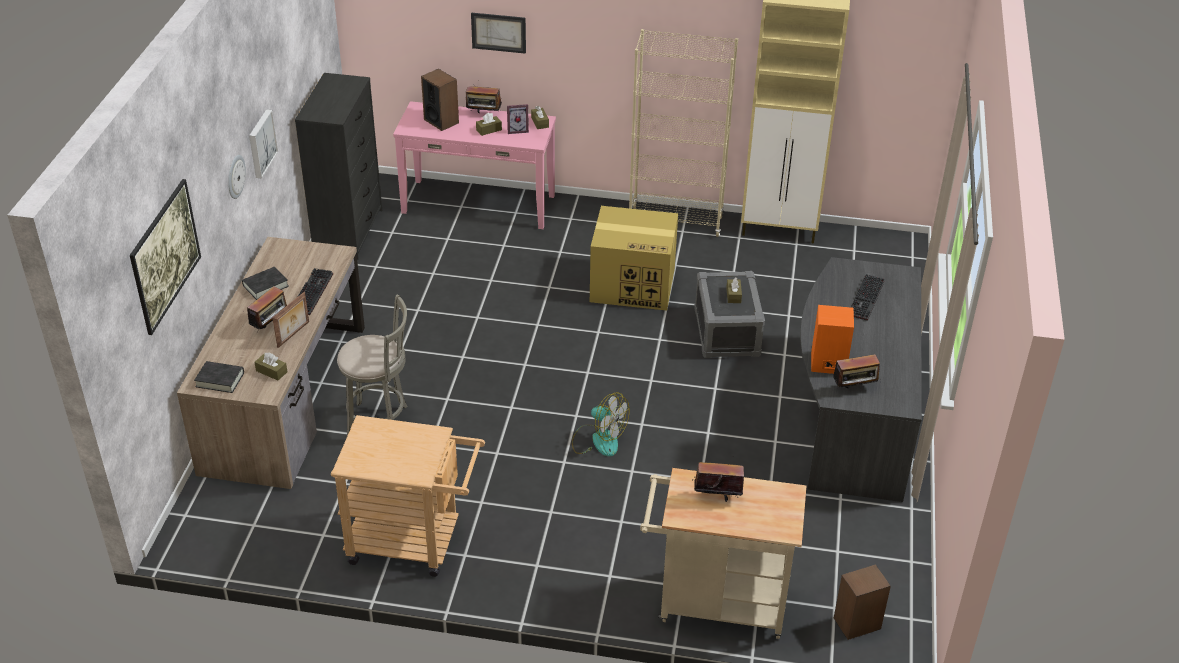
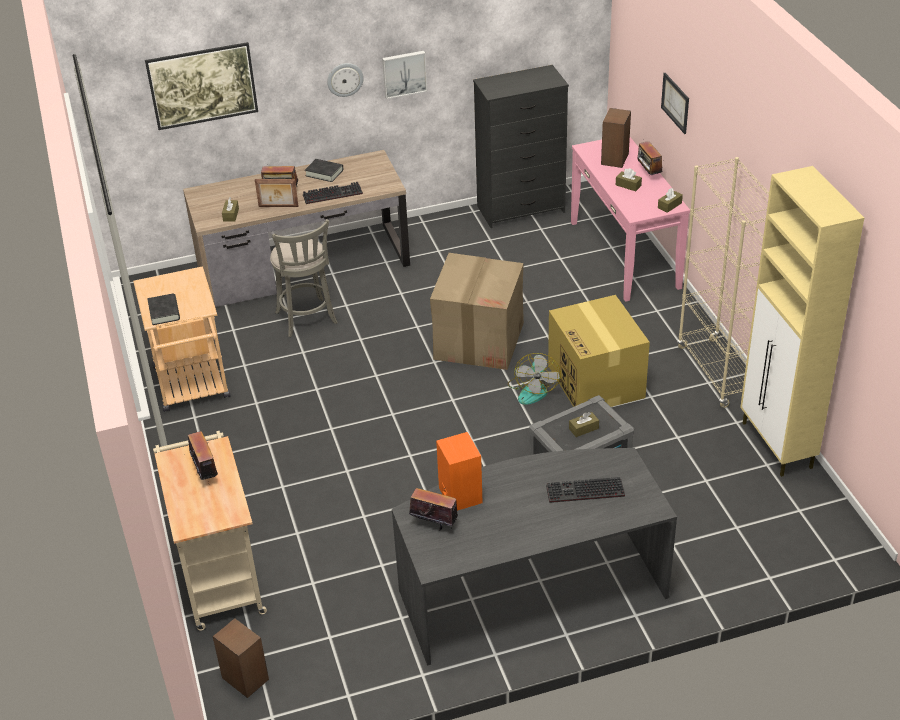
camera: 65 degrees right, 0 degrees up
(220, 380) = (207, 199): black book -> black book (164, 312)
(517, 130) = (644, 199): picture frame -> none
(519, 327) = (479, 340): none -> cardboard box
(598, 440) = (371, 437): fan -> fan (533, 389)
(854, 389) = (434, 524): radio -> radio turned 150 degrees clockwise

